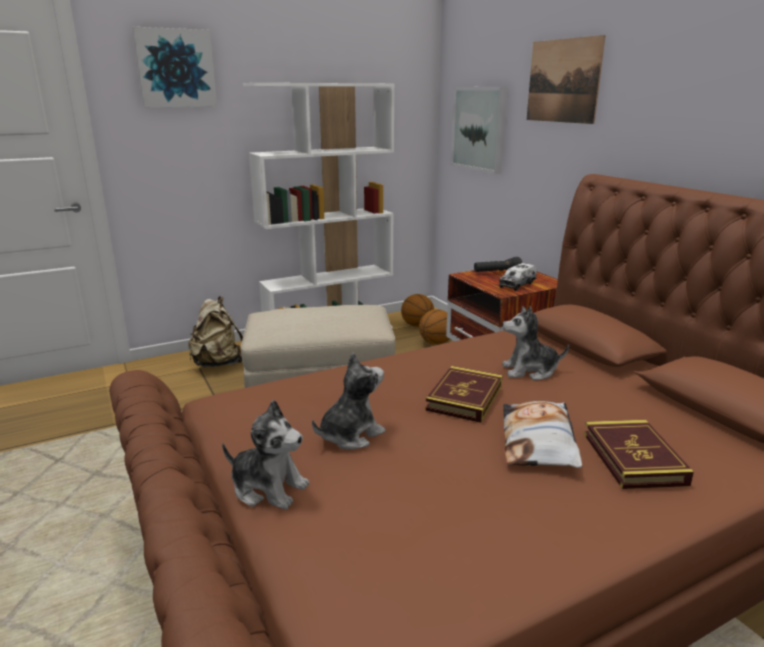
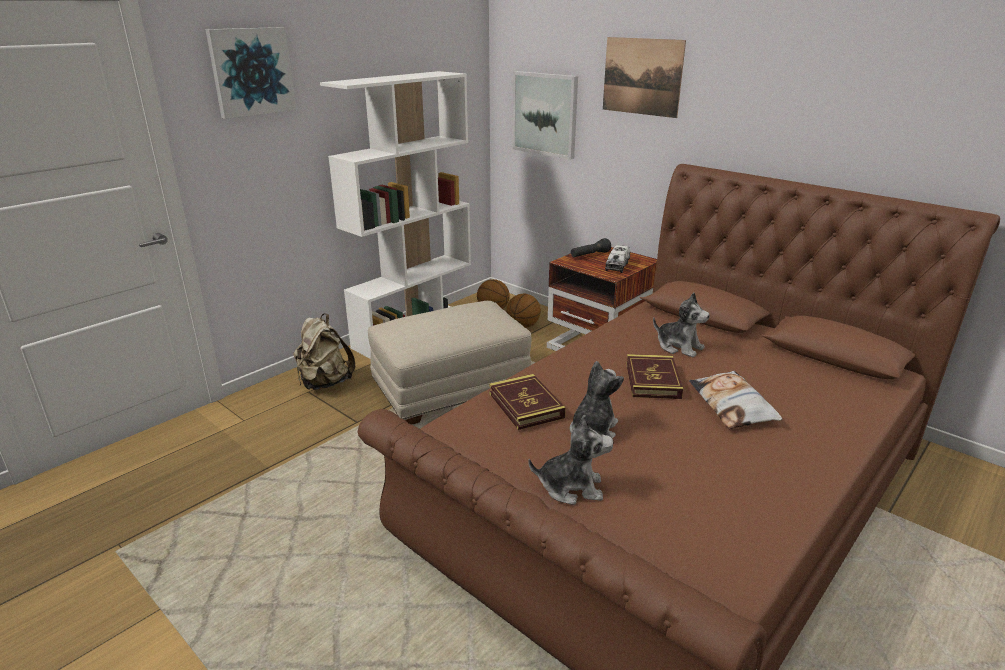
camera: 20 degrees left, 5 degrees up
(529, 371) = (679, 347): plush toy -> plush toy turned 120 degrees counterclockwise
(633, 458) = (802, 405): book -> book (526, 405)

